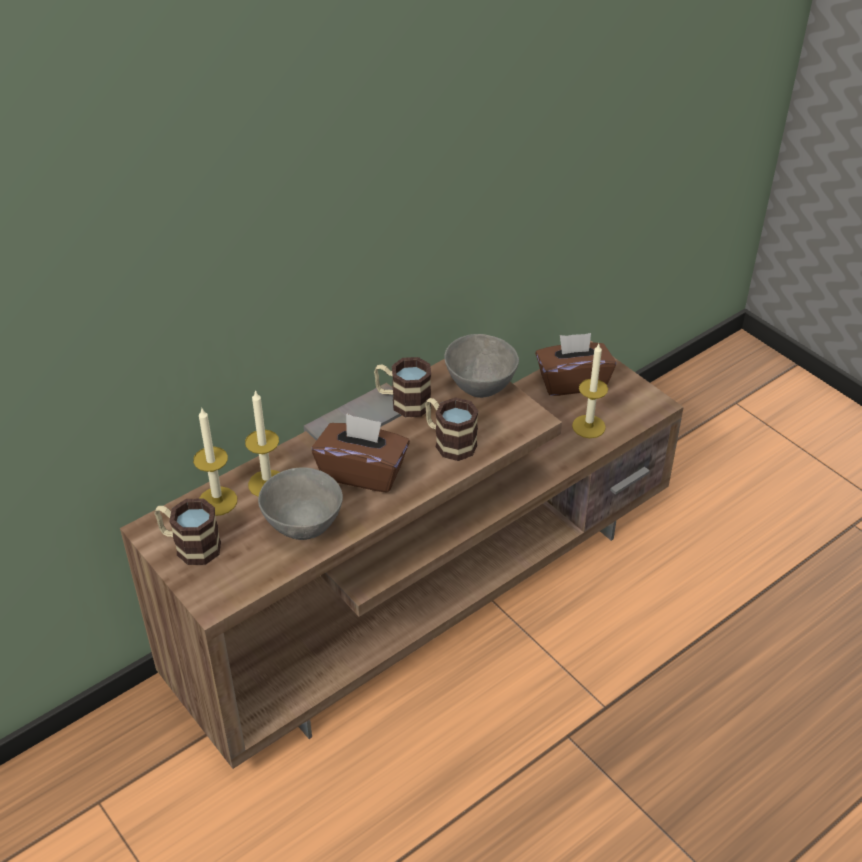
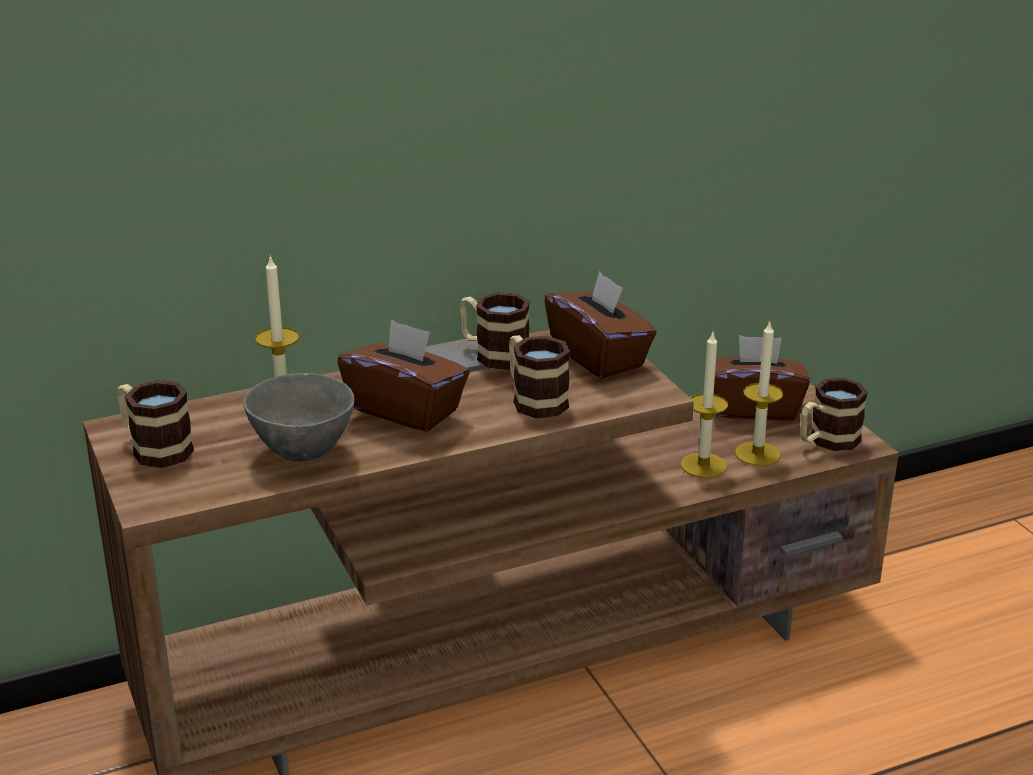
camera: 15 degrees right, 15 degrees down
(217, 501) = (213, 413): candle -> candle (703, 465)
(479, 389) = (599, 357): grey bowl -> brown tissue box
(632, 405) = (827, 441): none -> mug

